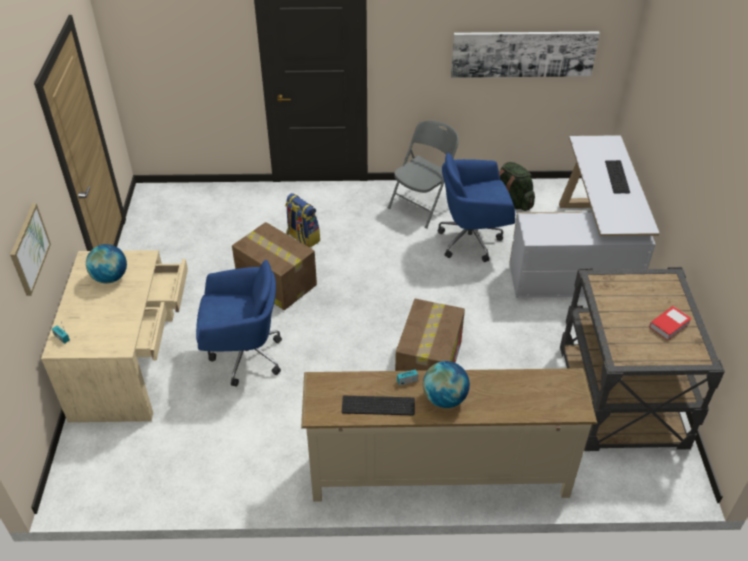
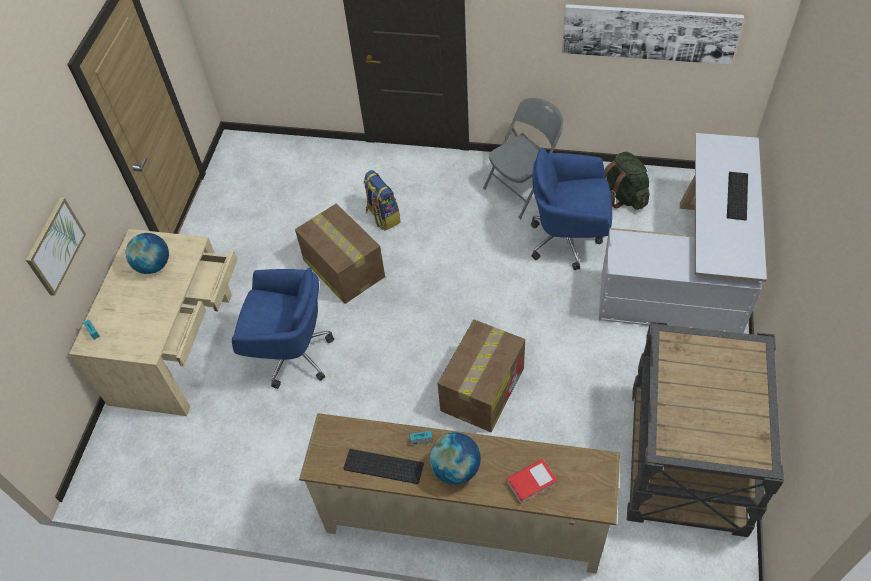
camera: 15 degrees right, 10 degrees up
(669, 325) = (735, 411): book -> book (531, 483)

